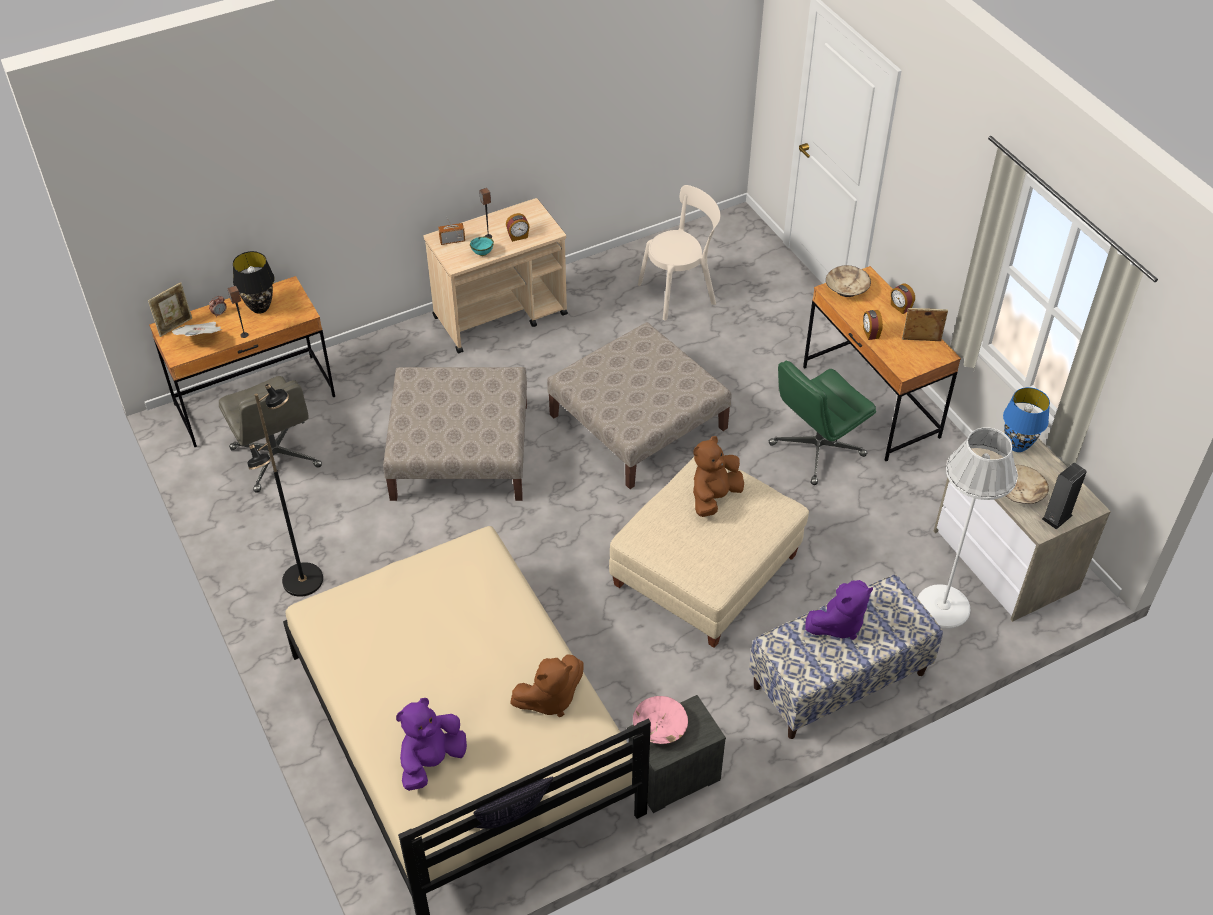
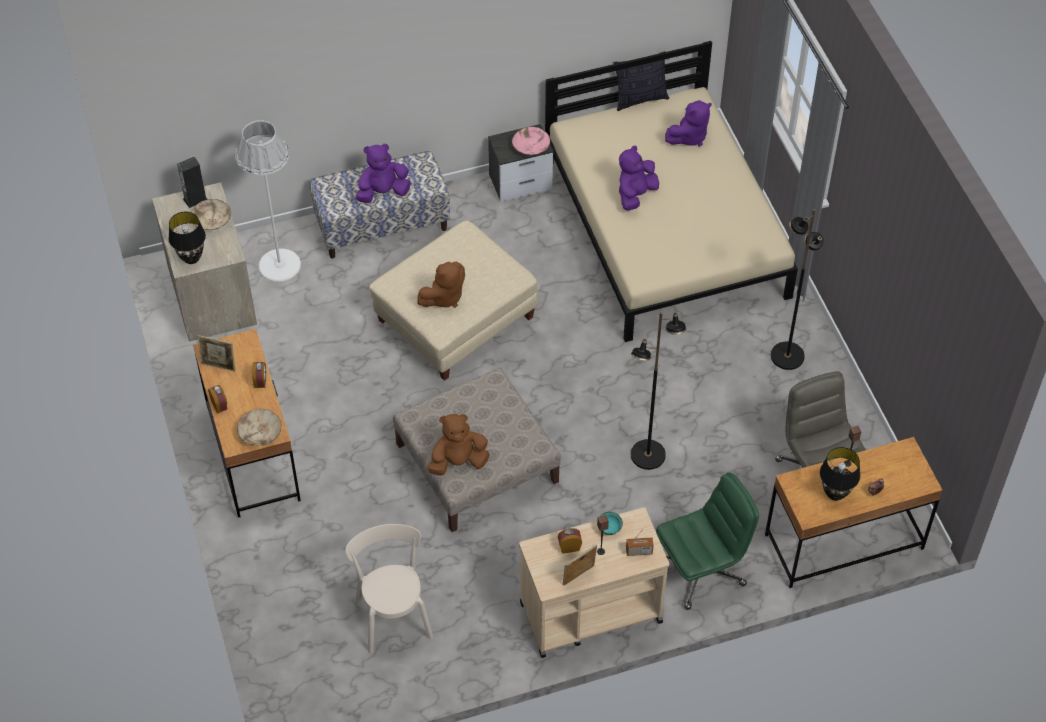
camera: 170 degrees left, 5 degrees up
(175, 326) = (916, 483): picture frame -> picture frame (579, 577)
(201, 338) = (888, 465): newspaper -> none
(459, 452) = (648, 456): beige ottoman -> black floor lamp
(500, 656) = (635, 195): none -> purple plush toy
(549, 699) = (604, 164): brown plush toy -> brown plush toy (458, 462)
(680, 292) = (393, 614): beige chair -> beige chair turned 90 degrees clockwise
(816, 450) = (323, 411): green office chair -> green office chair (701, 570)
(1017, 446) = (192, 258): blue table lamp -> black table lamp

